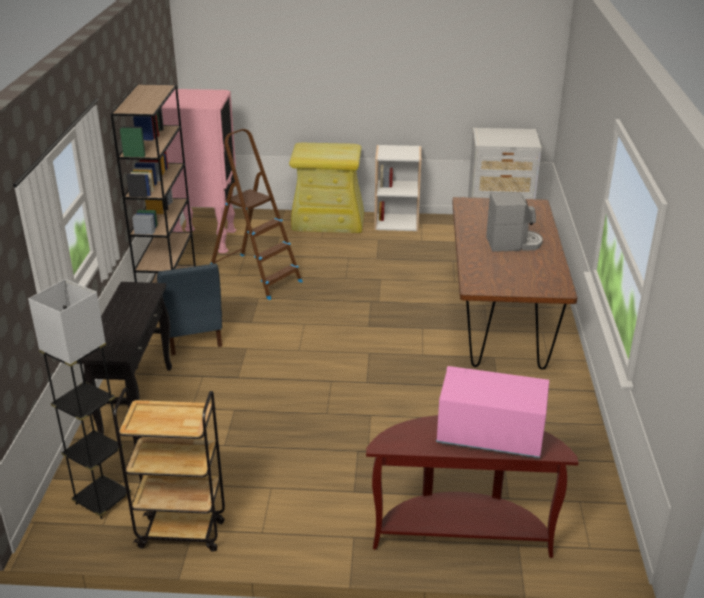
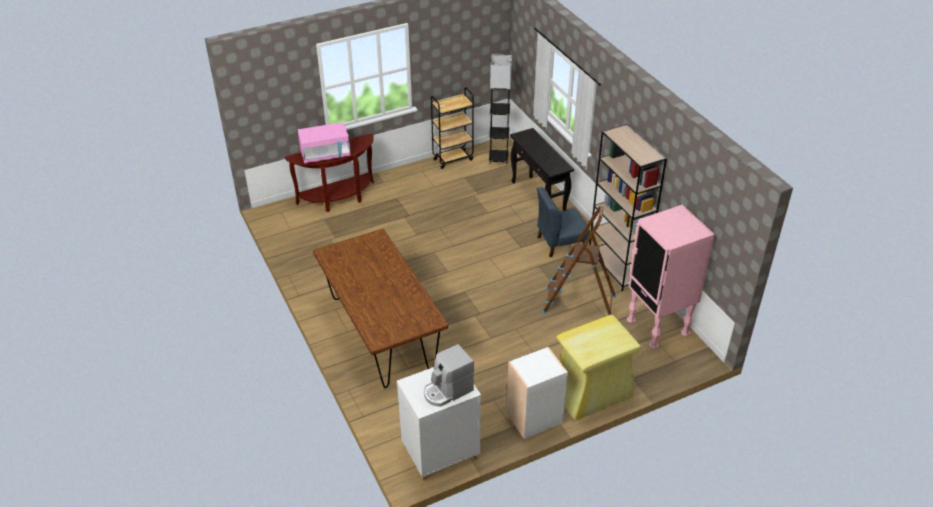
camera: 150 degrees right, 10 degrees up
(192, 336) = (560, 243): blue chair -> blue chair turned 60 degrees counterclockwise
(513, 243) = (373, 285): coffee machine -> coffee machine (447, 391)

